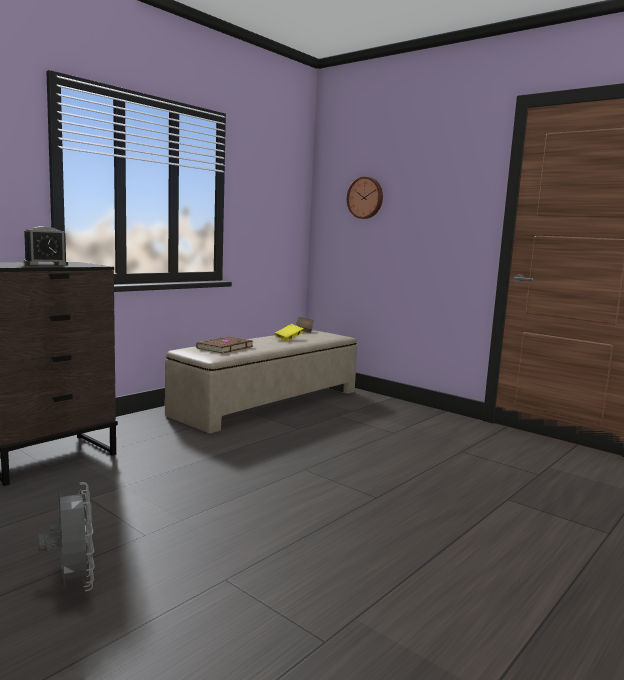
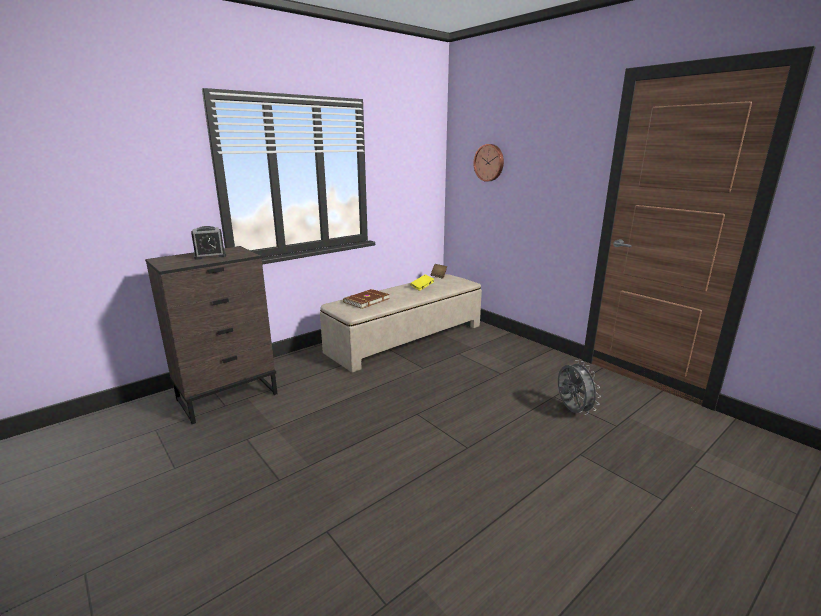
camera: 10 degrees right, 10 degrees up
(72, 584) = (215, 528): grey fan -> grey fan (572, 411)

